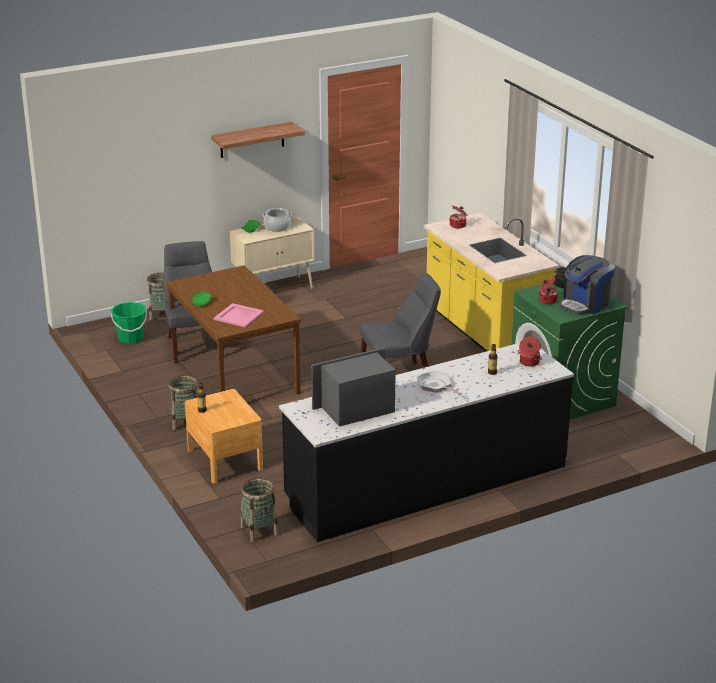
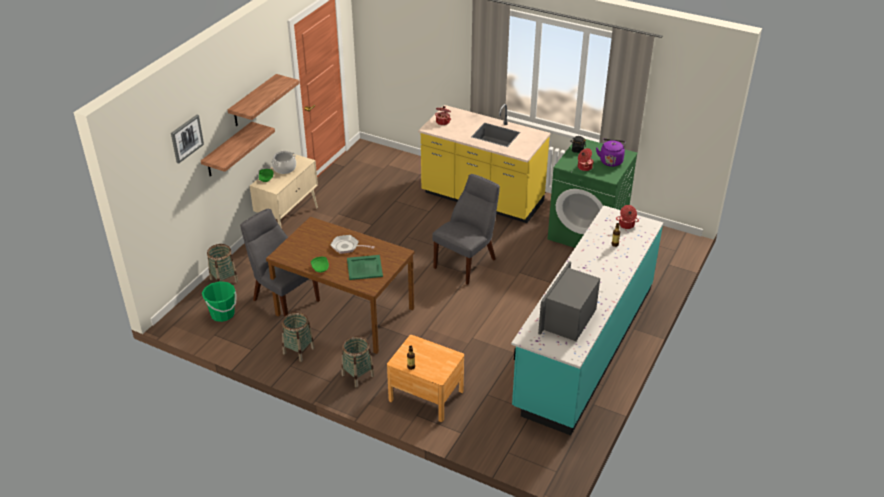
camera: 35 degrees left, 10 degrees up
(147, 145) = (186, 138): none -> picture
(205, 180) = (228, 150): none -> shelf
(238, 316) = (364, 268): pink tray -> green tray
(259, 530) = (521, 447): basket -> basket (298, 350)
(426, 483) = (584, 346): black counter -> turquoise counter
(436, 386) = (595, 273): frying pan -> frying pan (347, 247)
(585, 304) = (611, 161): coffee machine -> purple kettle

